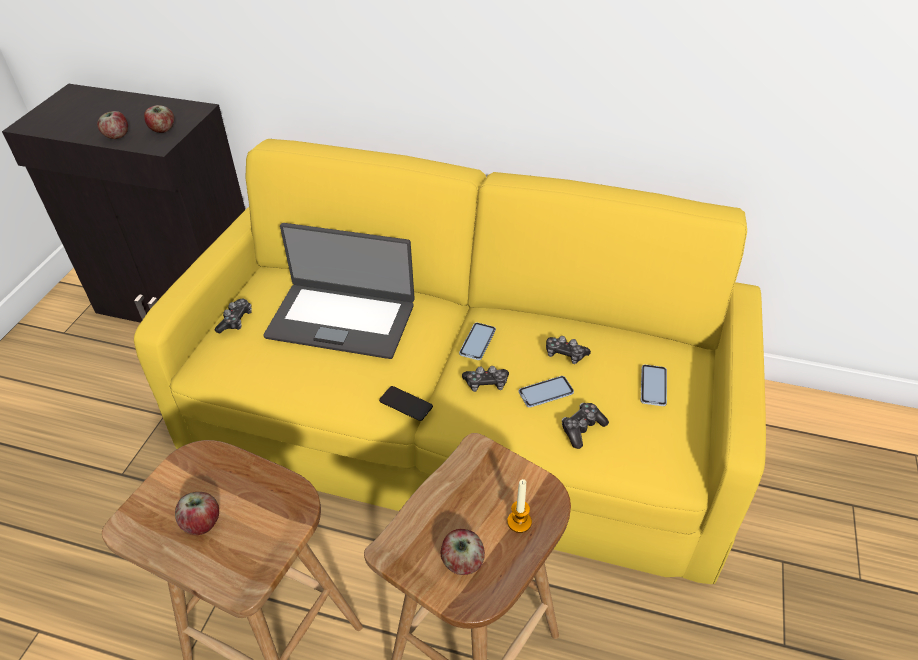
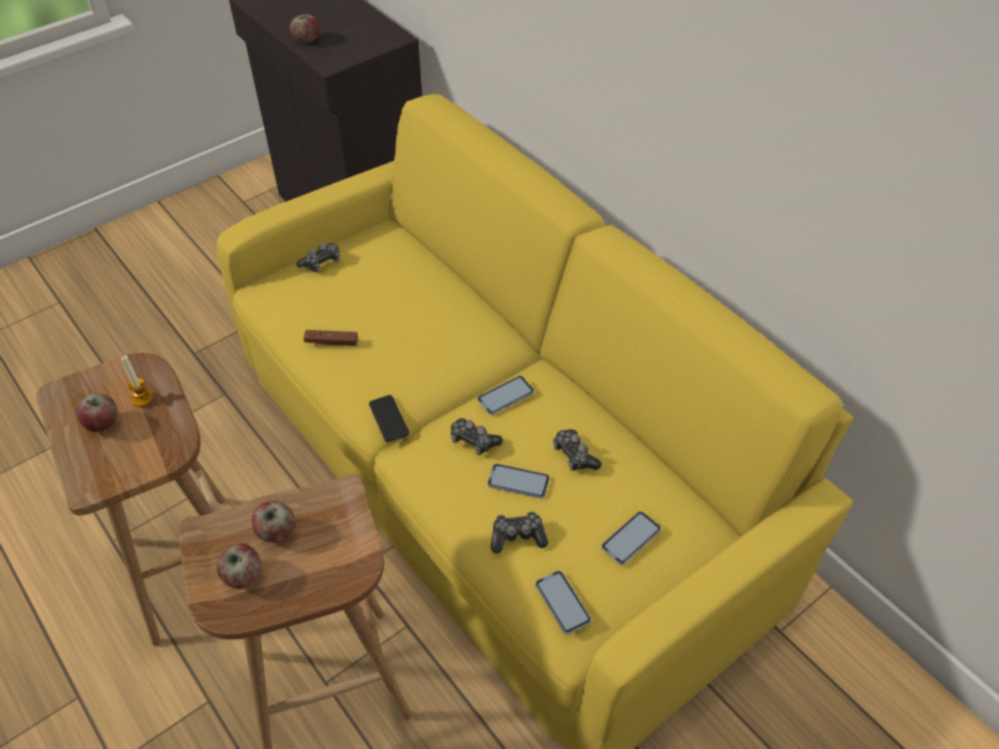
camera: 35 degrees right, 5 degrees up
(162, 130) = (347, 49): apple -> apple (276, 532)
(305, 373) = (331, 342): none -> brown game controller
(342, 319) = (405, 307): laptop -> none
(519, 522) = (317, 574): candle -> candle (142, 398)
(654, 453) = (562, 603): none -> phone

